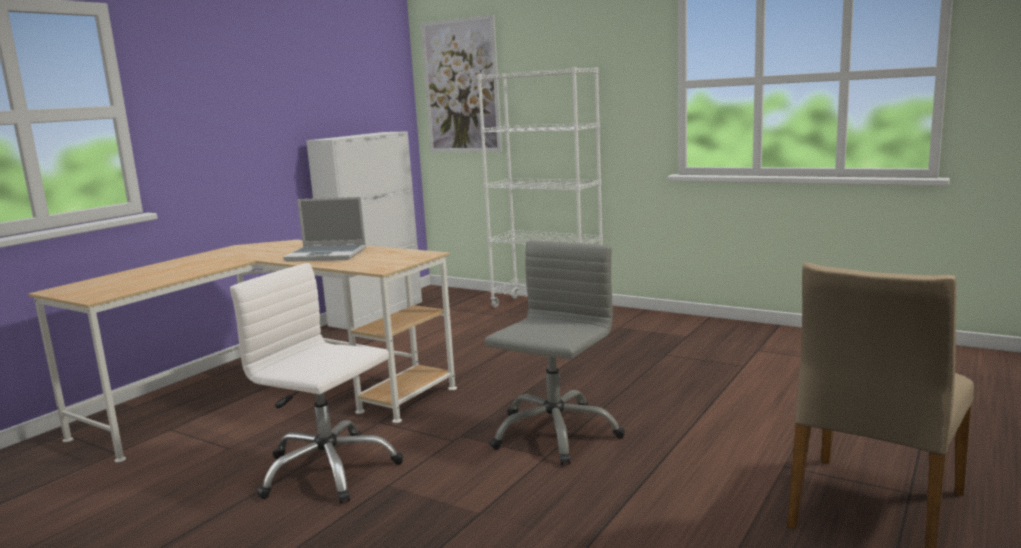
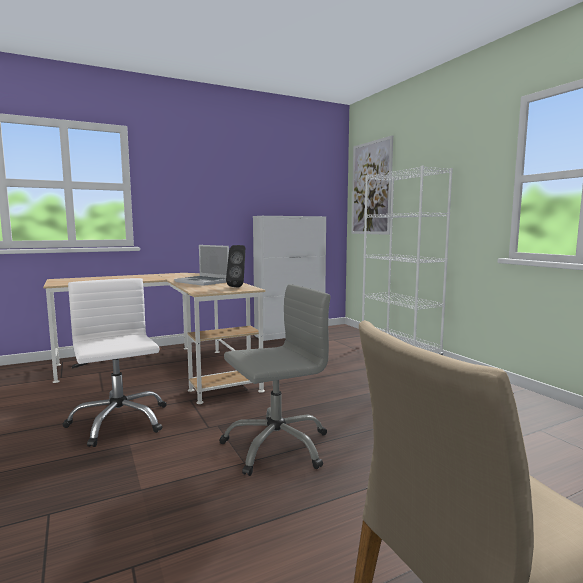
camera: 30 degrees right, 5 degrees down
(403, 254) = (238, 287): none -> black speaker

